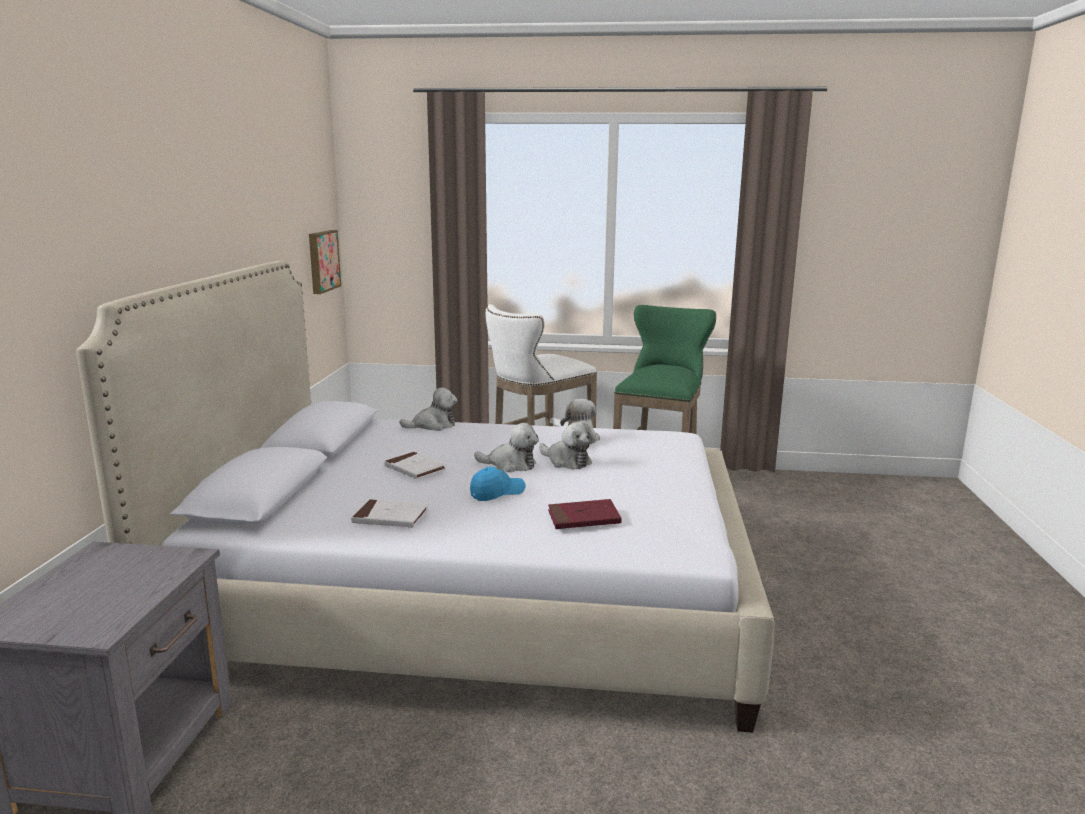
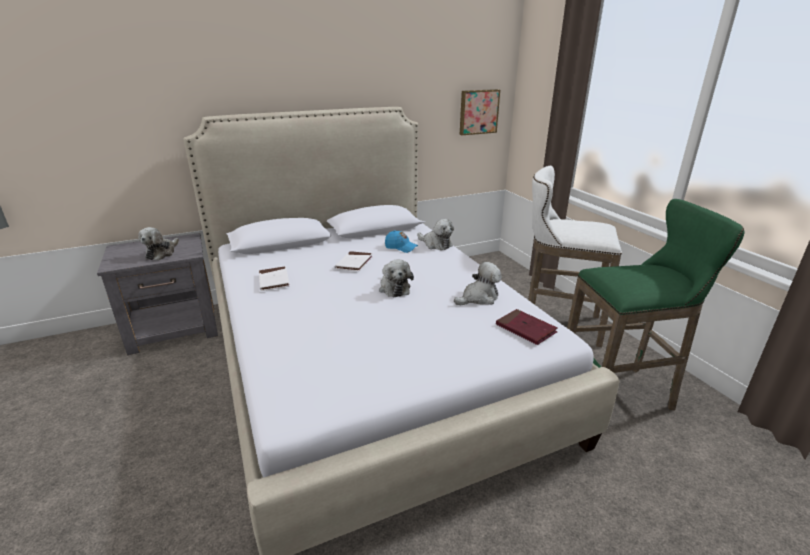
camera: 60 degrees right, 10 degrees up
(497, 492) = (337, 298): blue cap -> blue cap (401, 247)
(566, 461) = (427, 305): plush toy -> plush toy (162, 253)
(583, 518) = (312, 341): red book -> red book (525, 329)

